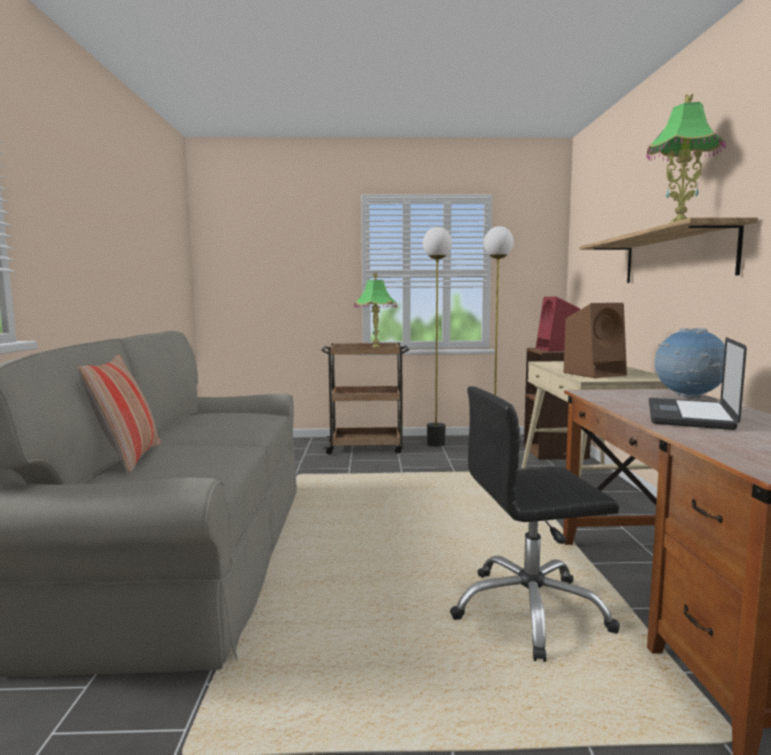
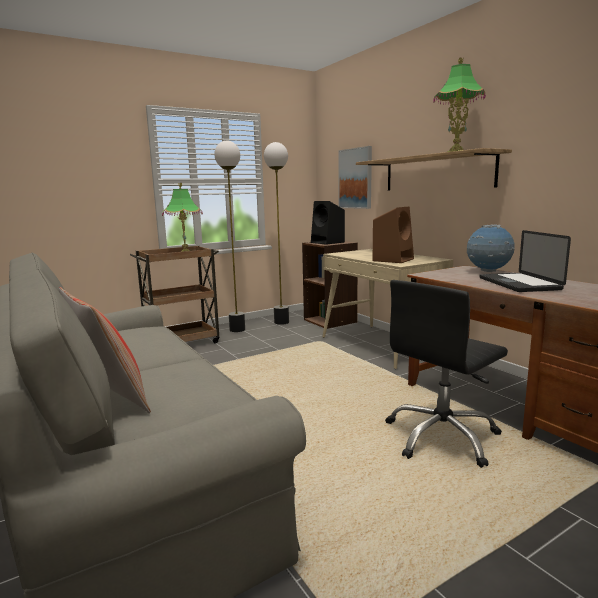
camera: 30 degrees left, 5 degrees up
(557, 349) = (328, 242): red speaker -> black speaker
(599, 268) = (355, 178): none -> picture

